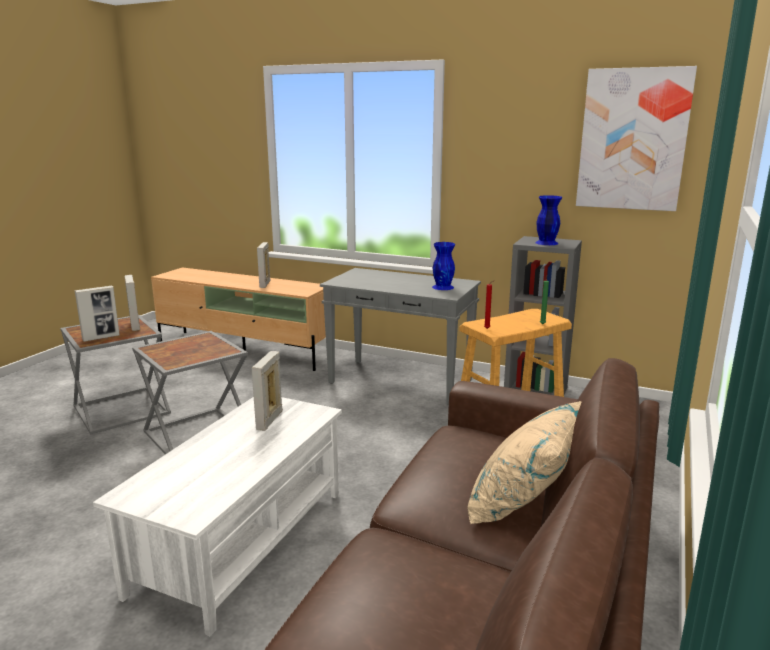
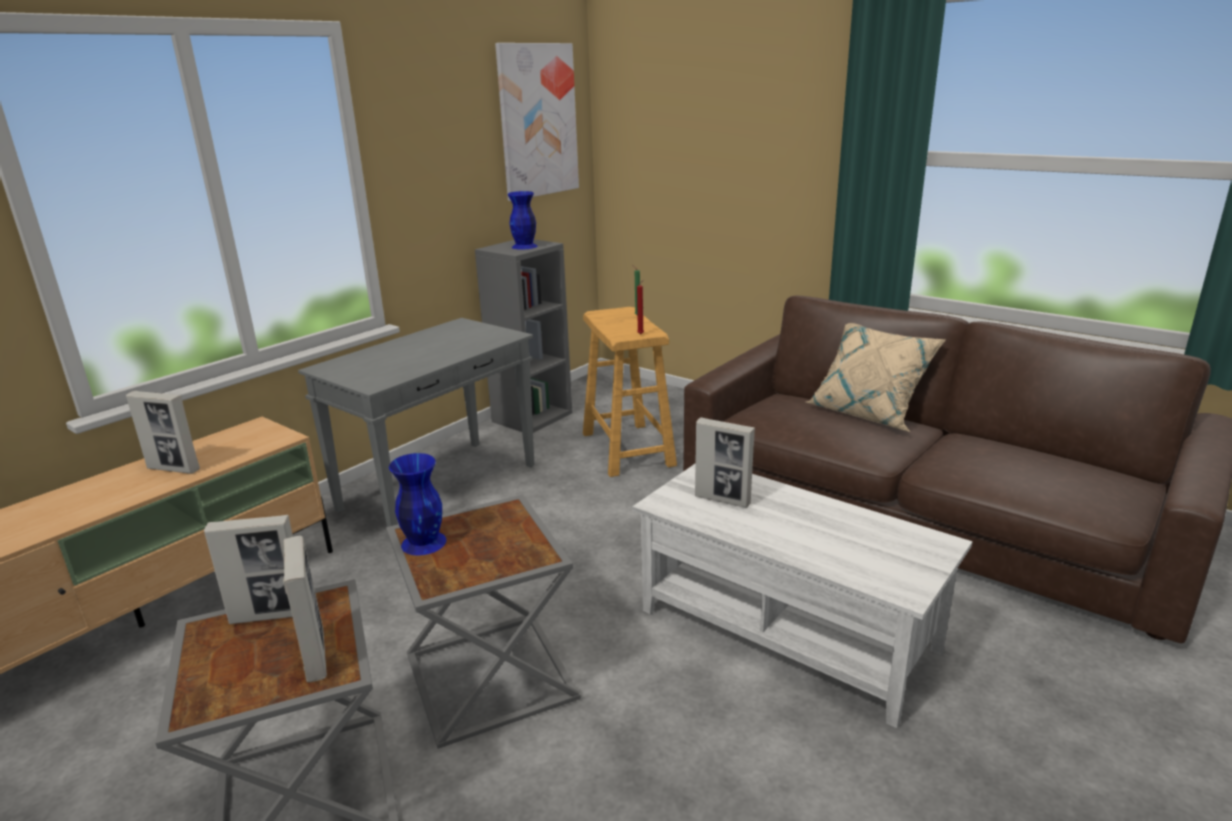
camera: 75 degrees left, 5 degrees up
(443, 287) = (471, 334): blue vase -> blue vase (423, 542)

